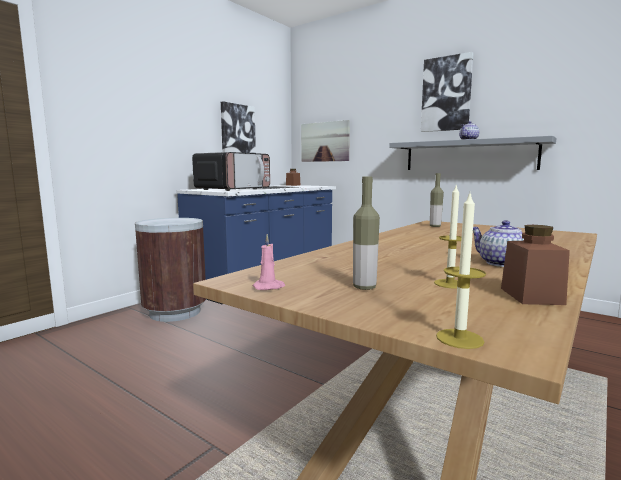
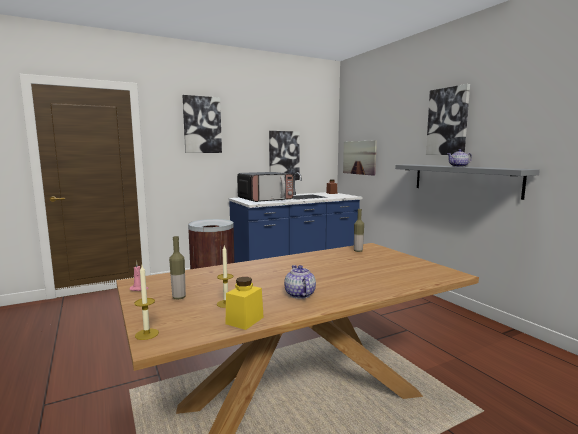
camera: 25 degrees right, 0 degrees up
(136, 81) = (202, 125): none -> picture
(531, 296) = (244, 320): brown jar -> yellow jar

